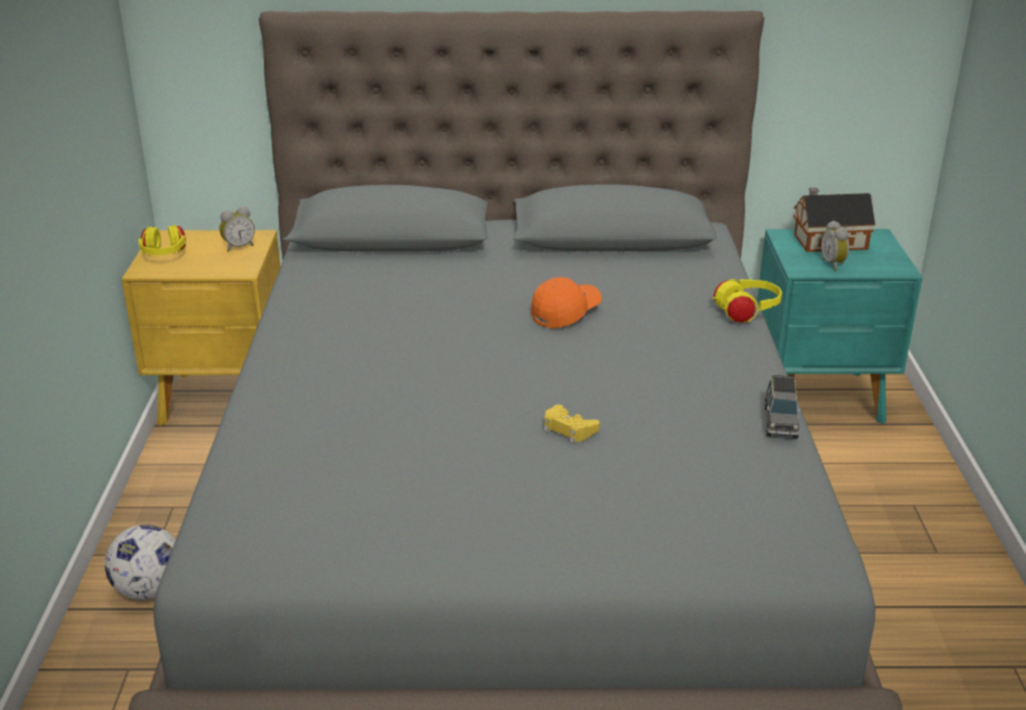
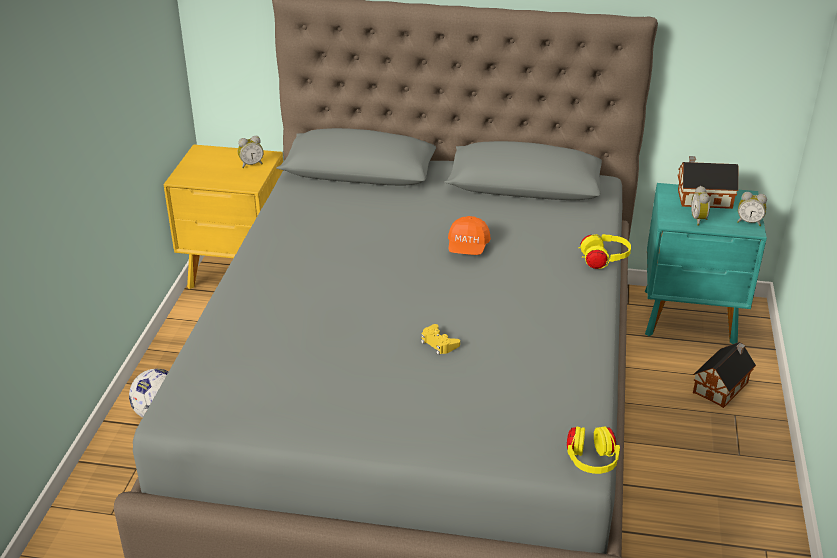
camera: 10 degrees right, 5 degrees up
(164, 256) = (197, 168): yellow headphones -> yellow headphones (591, 462)
(565, 313) = (468, 248): orange cap -> orange cap turned 135 degrees clockwise
(780, 422) = (594, 354): grey toy car -> none
(886, 473) = (722, 386): none -> toy house
(894, 262) = (749, 222): none -> alarm clock

